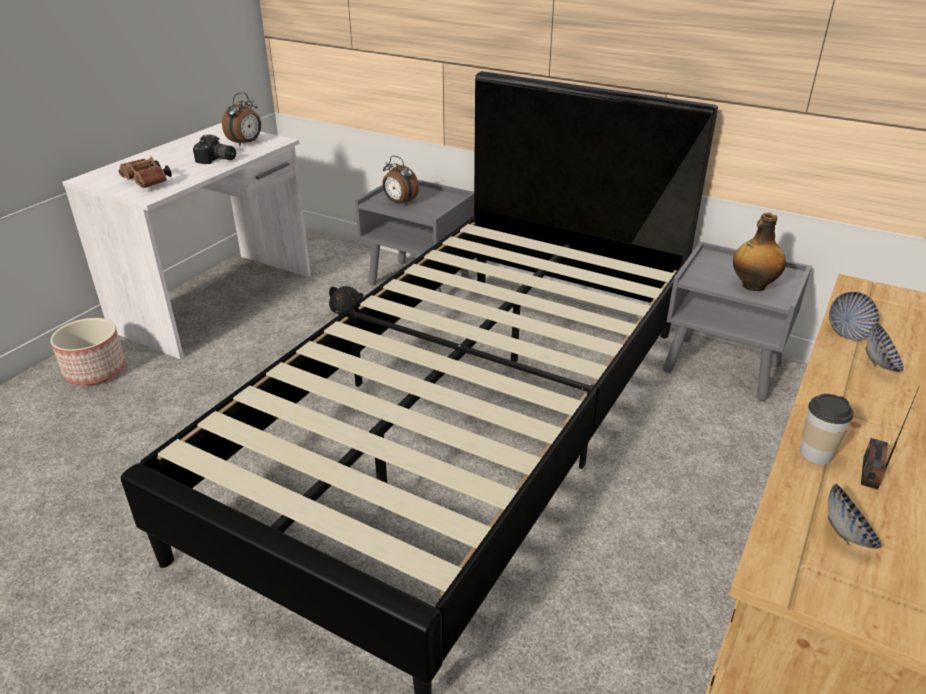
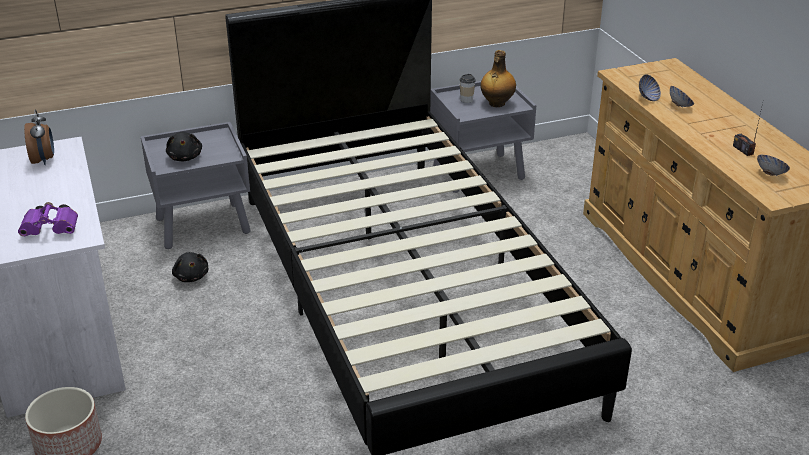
camera: 50 degrees left, 0 degrees up
(148, 183) = (52, 230): brown binoculars -> purple binoculars
(216, 160) = (59, 185): camera -> none
(399, 202) = (185, 157): alarm clock -> black plush toy
(815, 454) = (720, 154): cup -> cup (466, 100)

